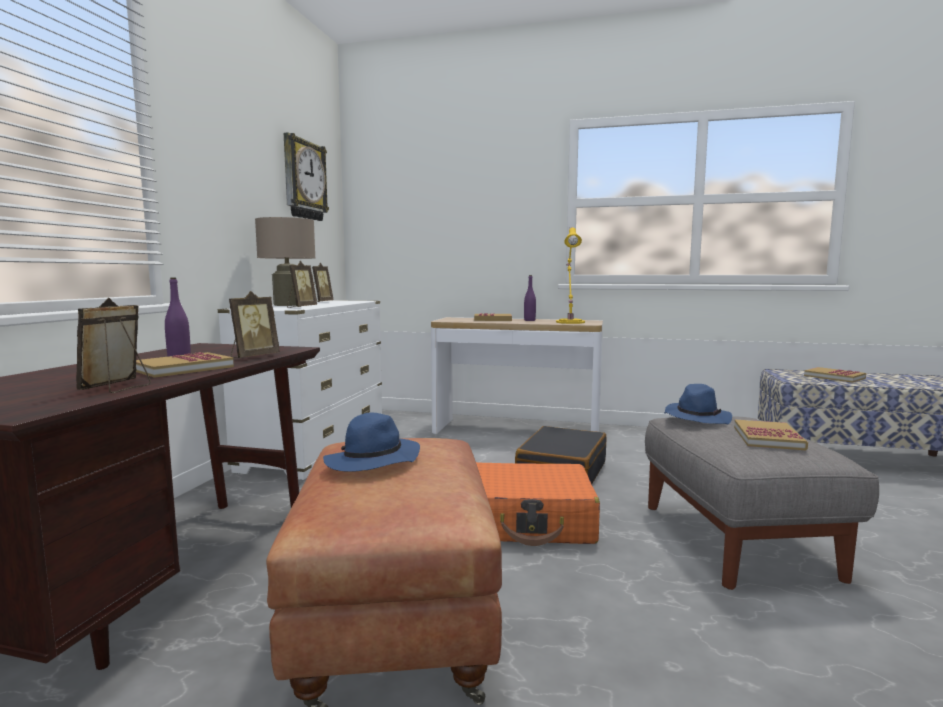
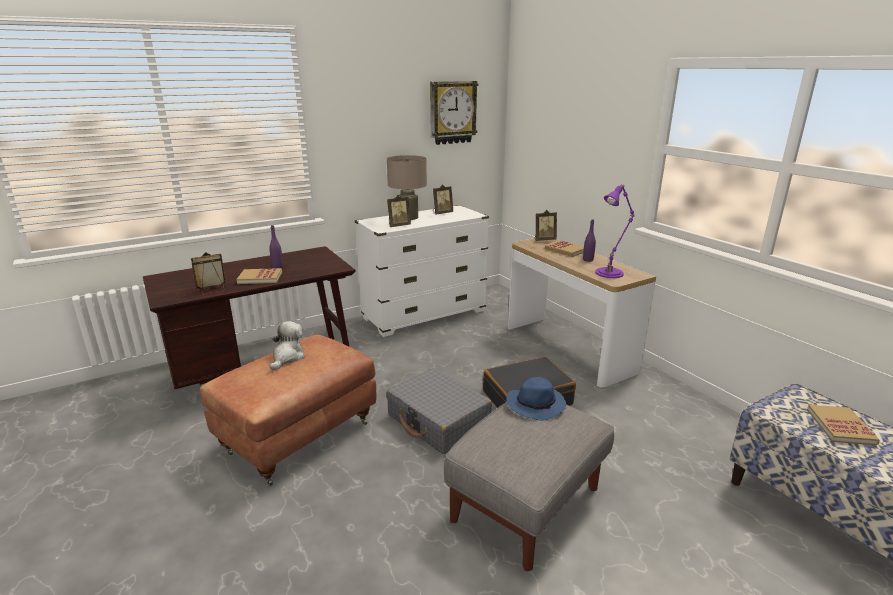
camera: 45 degrees right, 15 degrees up
(253, 357) = (305, 273): picture frame -> picture frame (544, 240)
(372, 462) = (287, 357): blue hat -> plush toy
(529, 521) = (438, 421): orange suitcase -> grey suitcase
(570, 322) = (611, 272): yellow table lamp -> purple table lamp
(768, 438) = (527, 444): book -> none

